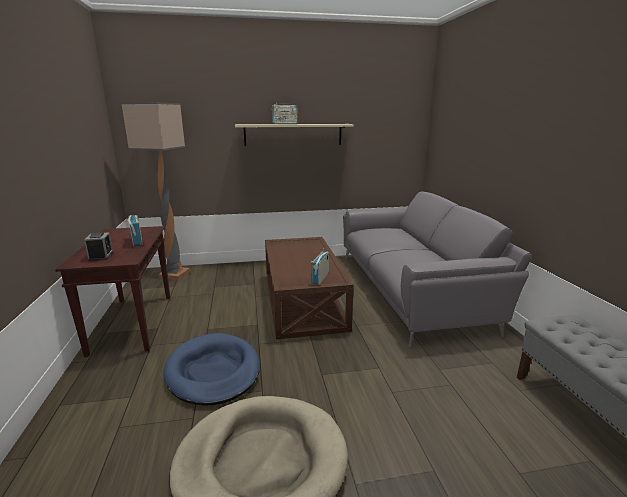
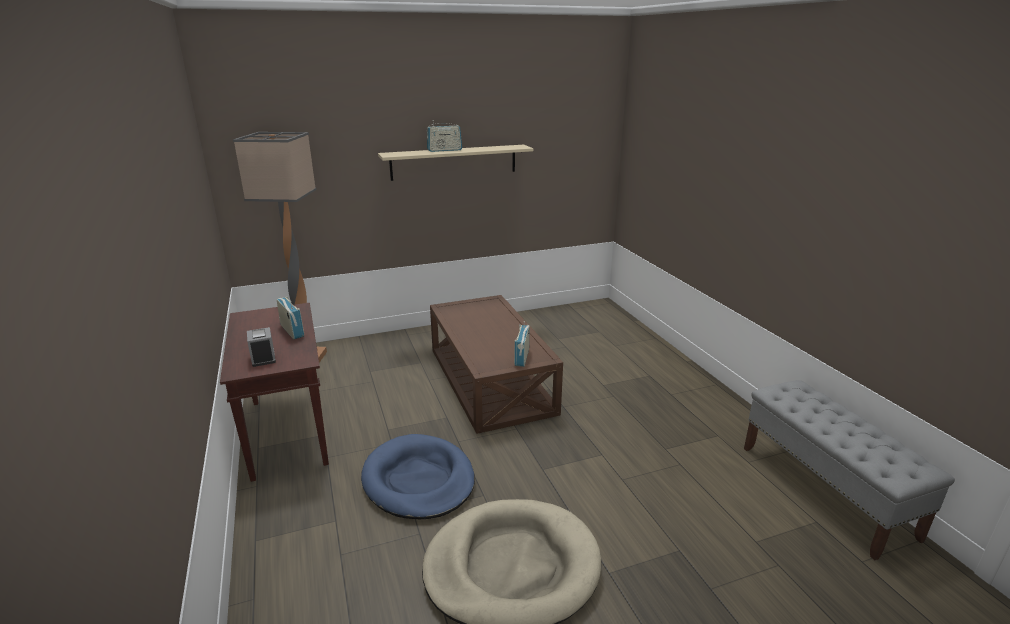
camera: 10 degrees left, 5 degrees up
(411, 289) = (615, 353): grey sofa -> none

